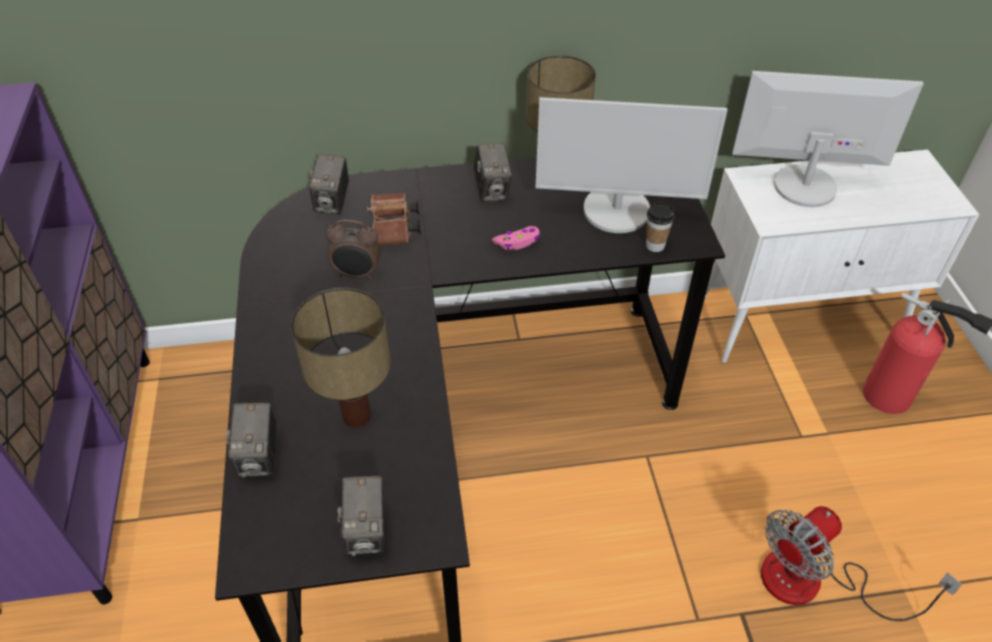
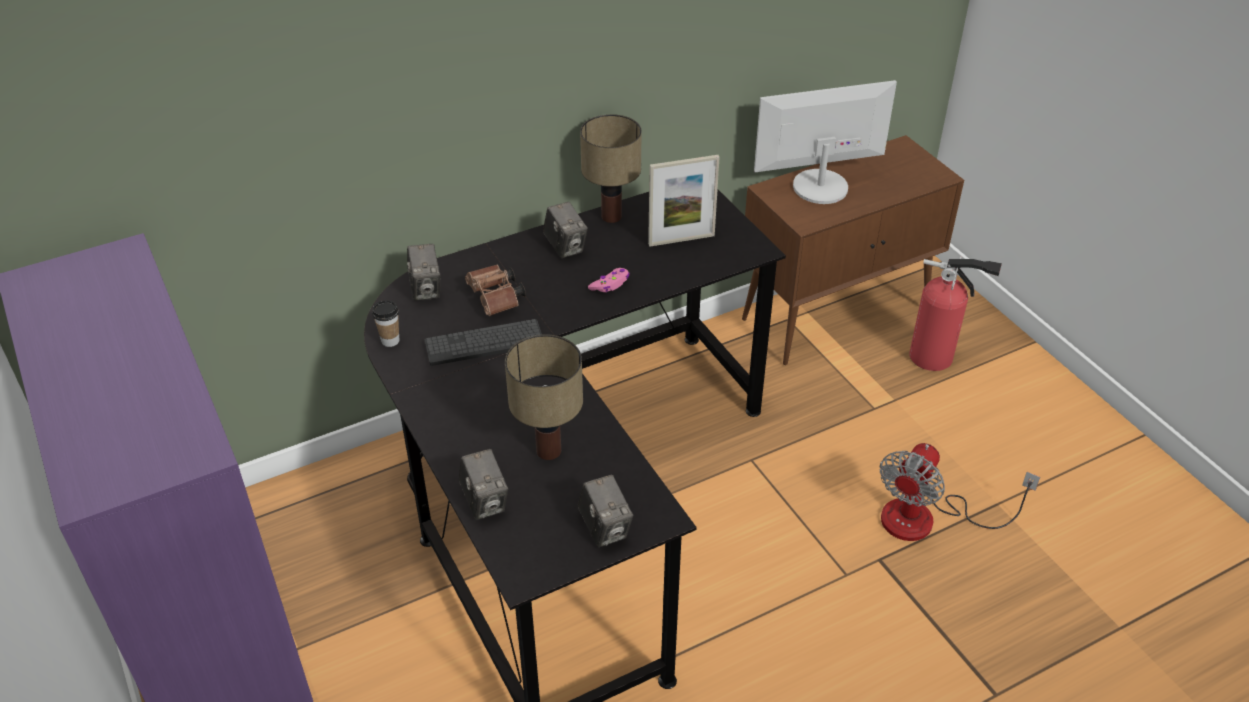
camera: 20 degrees left, 5 degrees down
(357, 274) = (484, 343): alarm clock -> keyboard
(617, 211) = (681, 240): monitor -> picture frame
(655, 245) = (726, 260): cup -> cup (390, 341)
(800, 321) = (837, 313): white cabinet -> brown cabinet

